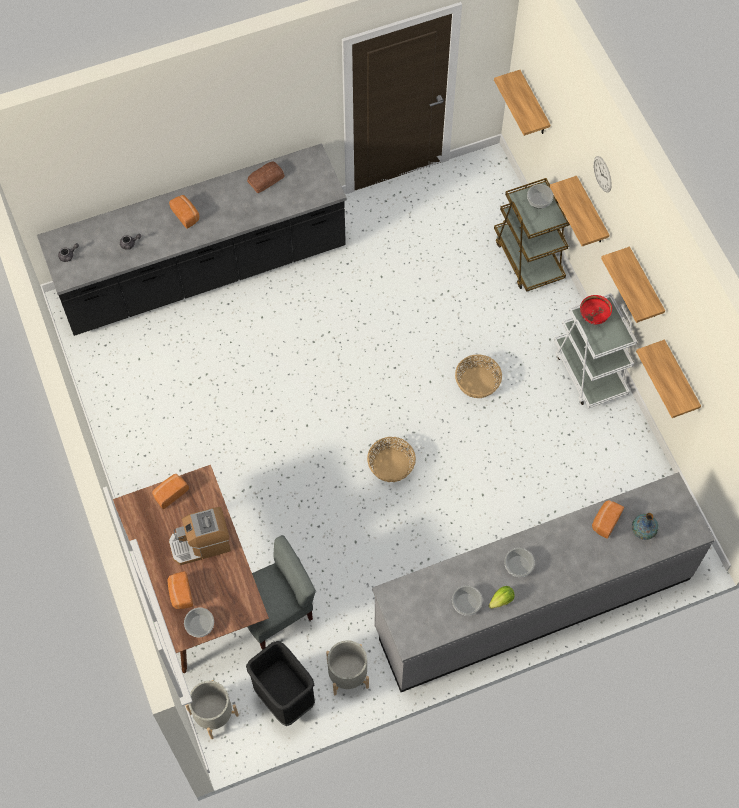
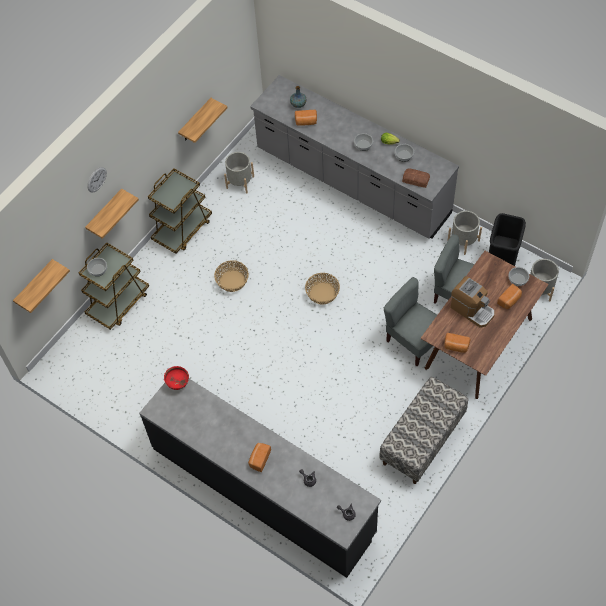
camera: 120 degrees left, 5 degrees down
(135, 448) = (422, 440): none -> bench
(257, 520) = (413, 340): none -> grey chair
(265, 179) = (194, 428): bread -> bread (416, 180)
(589, 371) = (182, 229): white cart -> brown cart
(593, 317) = (170, 198): red bowl -> red bowl (178, 383)
(622, 472) = (240, 182): none -> grey planter
(644, 286) = (153, 146): shelf -> none

